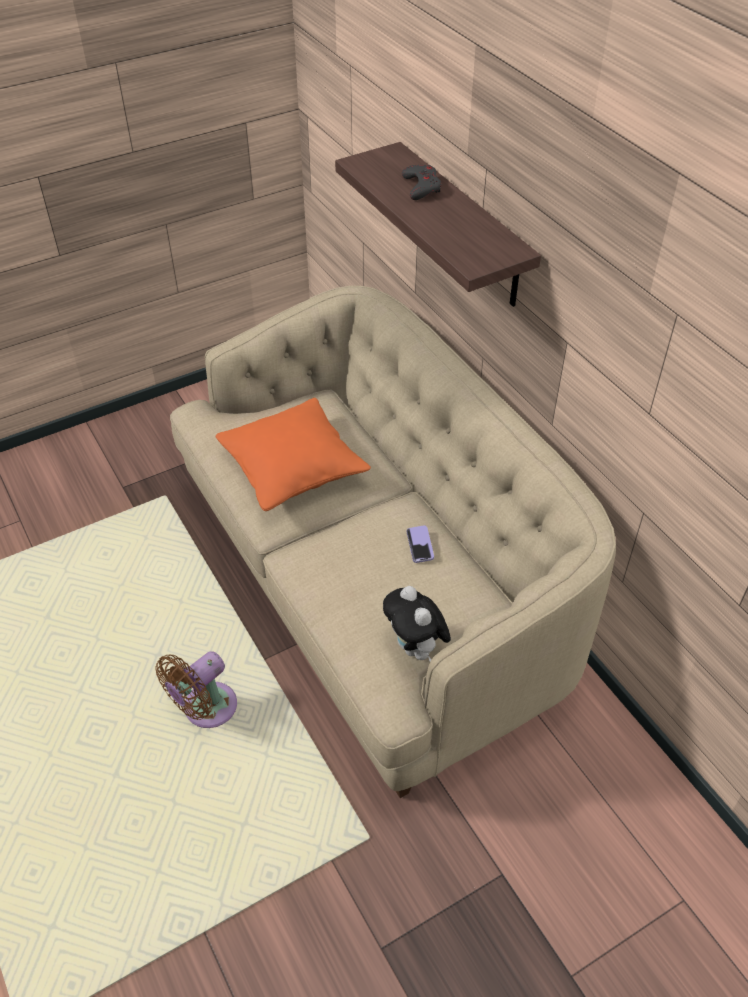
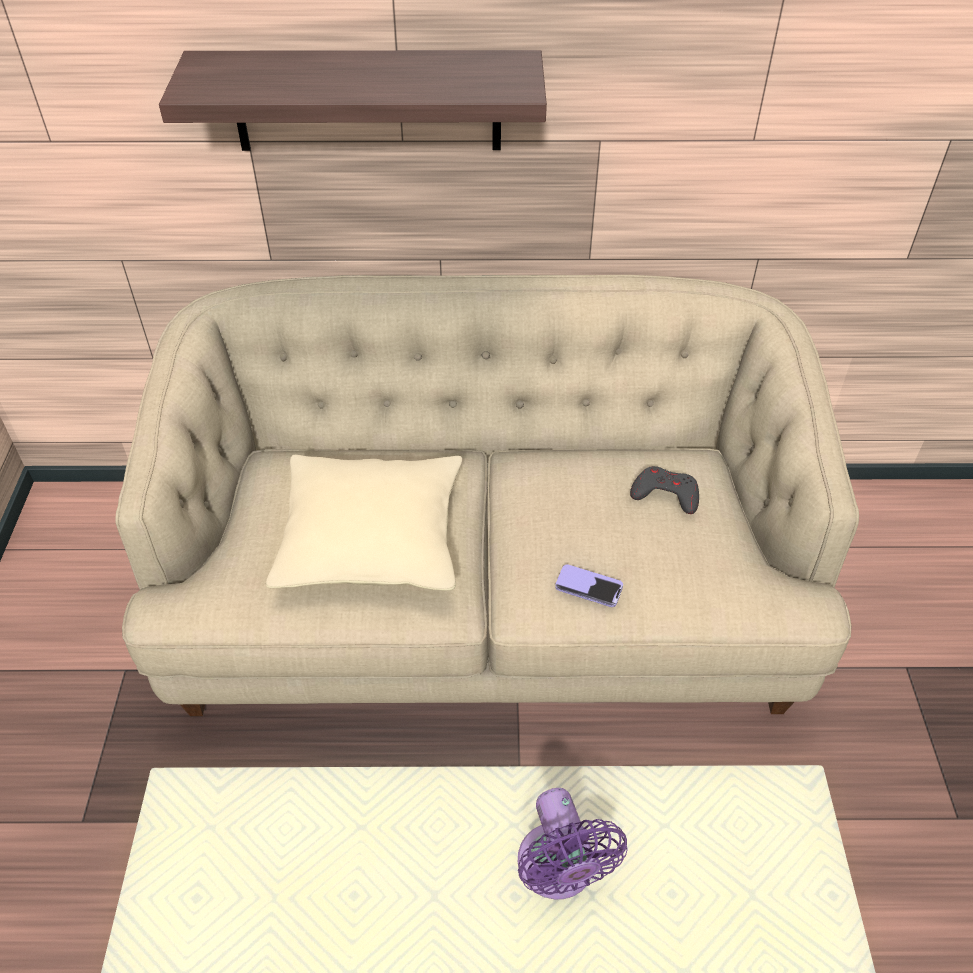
camera: 60 degrees left, 0 degrees up
(205, 710) = (558, 871): brown fan -> purple fan
(292, 467) = (372, 539): orange pillow -> beige pillow
(416, 649) = (737, 548): plush toy -> none
(420, 545) = (592, 477): phone -> phone (589, 587)
(421, 186) = (311, 69): grey game controller -> grey game controller (665, 494)

